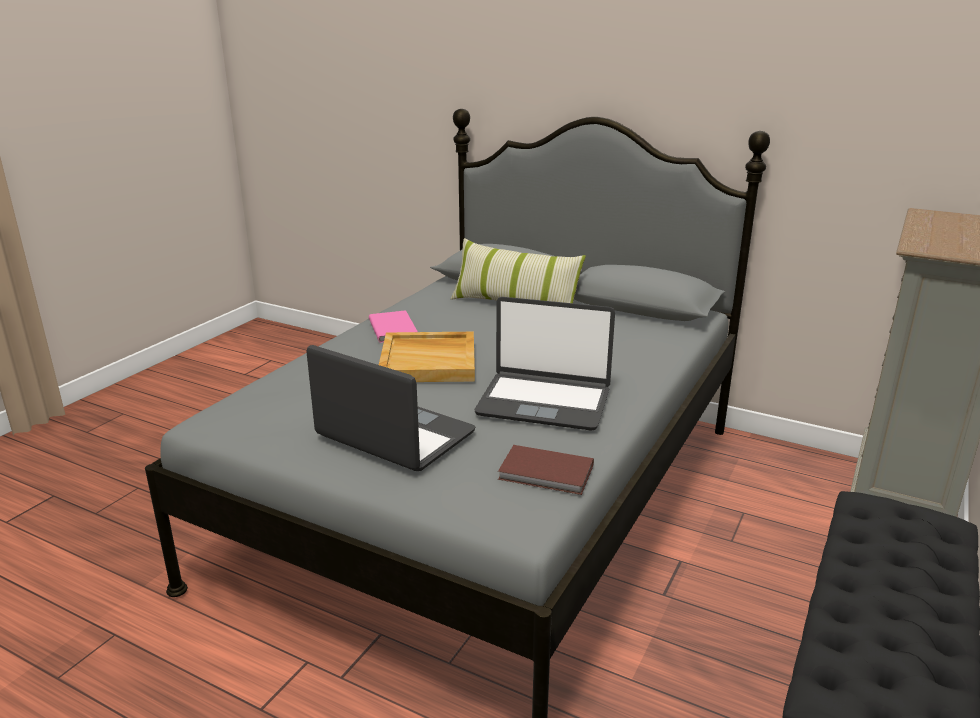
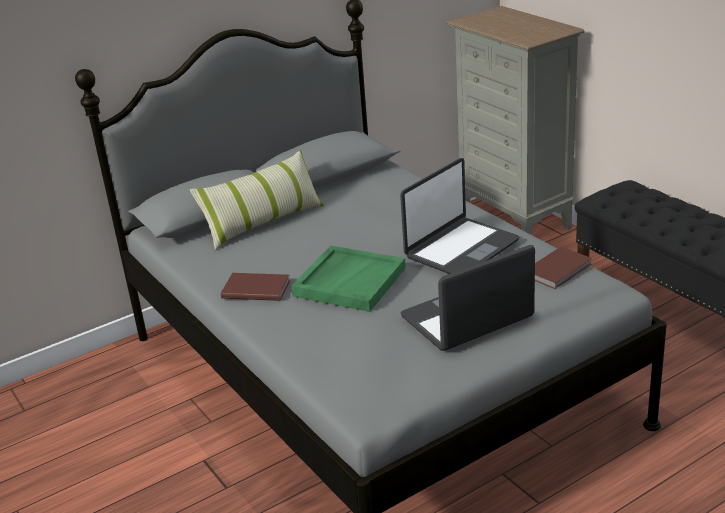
camera: 60 degrees left, 5 degrees up
(394, 328) = (255, 289): pink book -> brown book
(429, 361) = (349, 281): beige tray -> green tray

